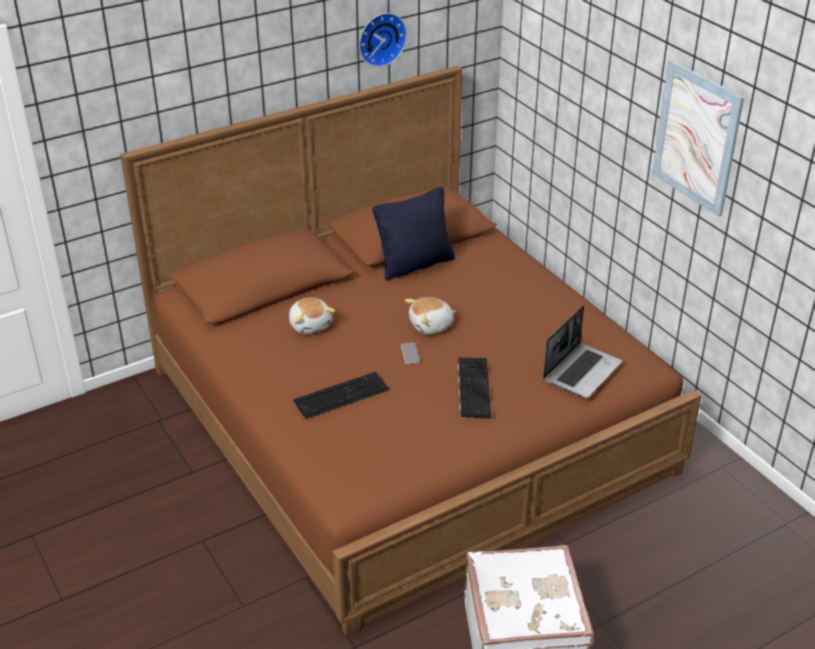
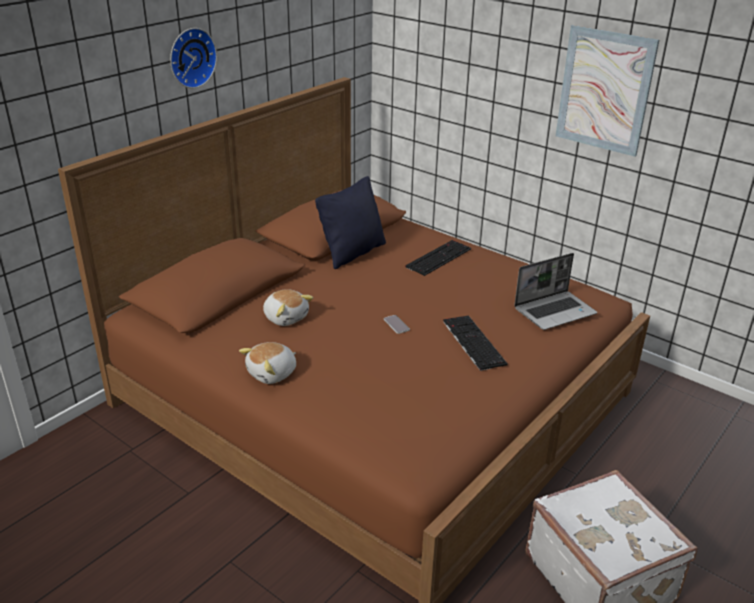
camera: 20 degrees left, 5 degrees down
(341, 394) = (354, 372): keyboard -> keyboard (438, 257)
(380, 38) = (284, 49): wall clock -> wall clock (190, 57)
(431, 326) = (400, 298): plush toy -> plush toy (272, 373)
(581, 371) = (555, 311): laptop -> laptop turned 45 degrees clockwise

